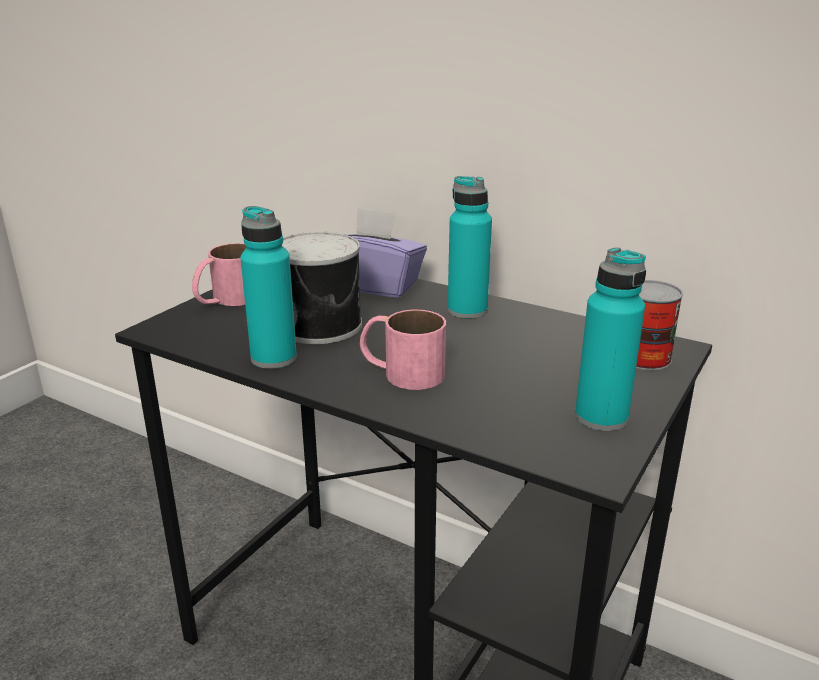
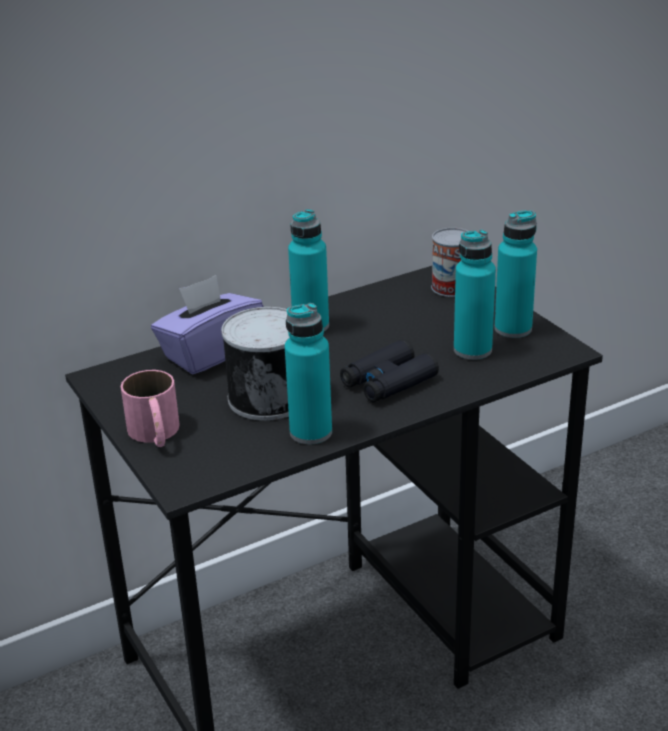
camera: 60 degrees left, 5 degrees up
(401, 372) = (388, 382): pink mug -> black binoculars
(519, 403) = (472, 350): none -> turquoise bottle

